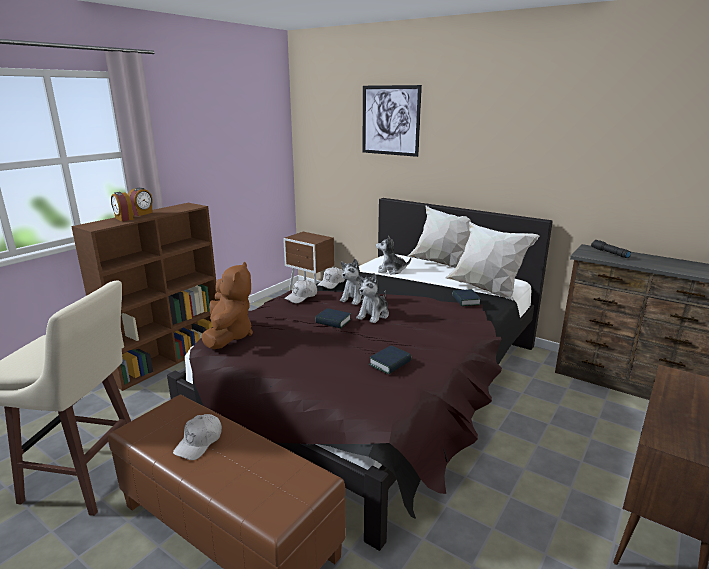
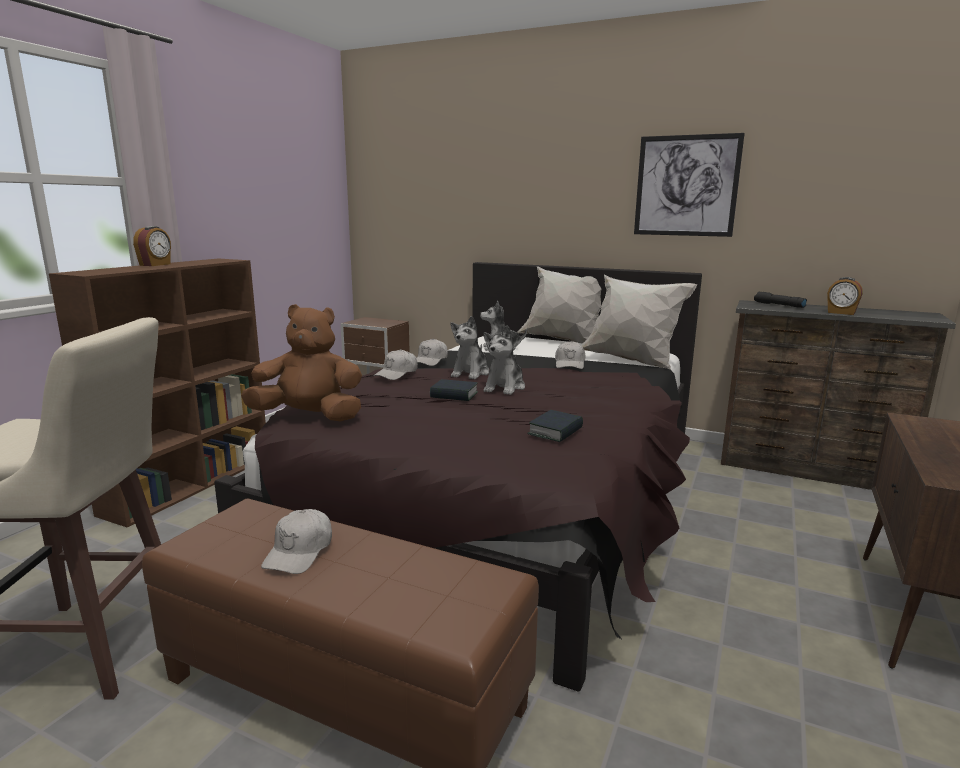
camera: 10 degrees left, 5 degrees down
(123, 219) = (129, 268): alarm clock -> alarm clock (841, 313)
(229, 336) = (309, 417): brown plush toy -> brown plush toy turned 75 degrees counterclockwise
(390, 120) = (485, 160): picture -> picture (686, 186)
(433, 293) = (570, 364): none -> white cap
(466, 301) = (615, 369): book -> none

